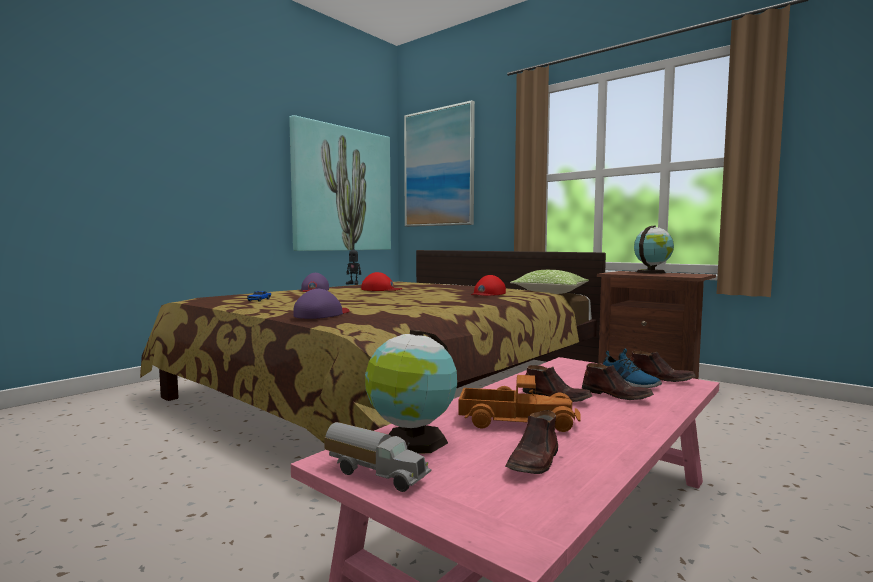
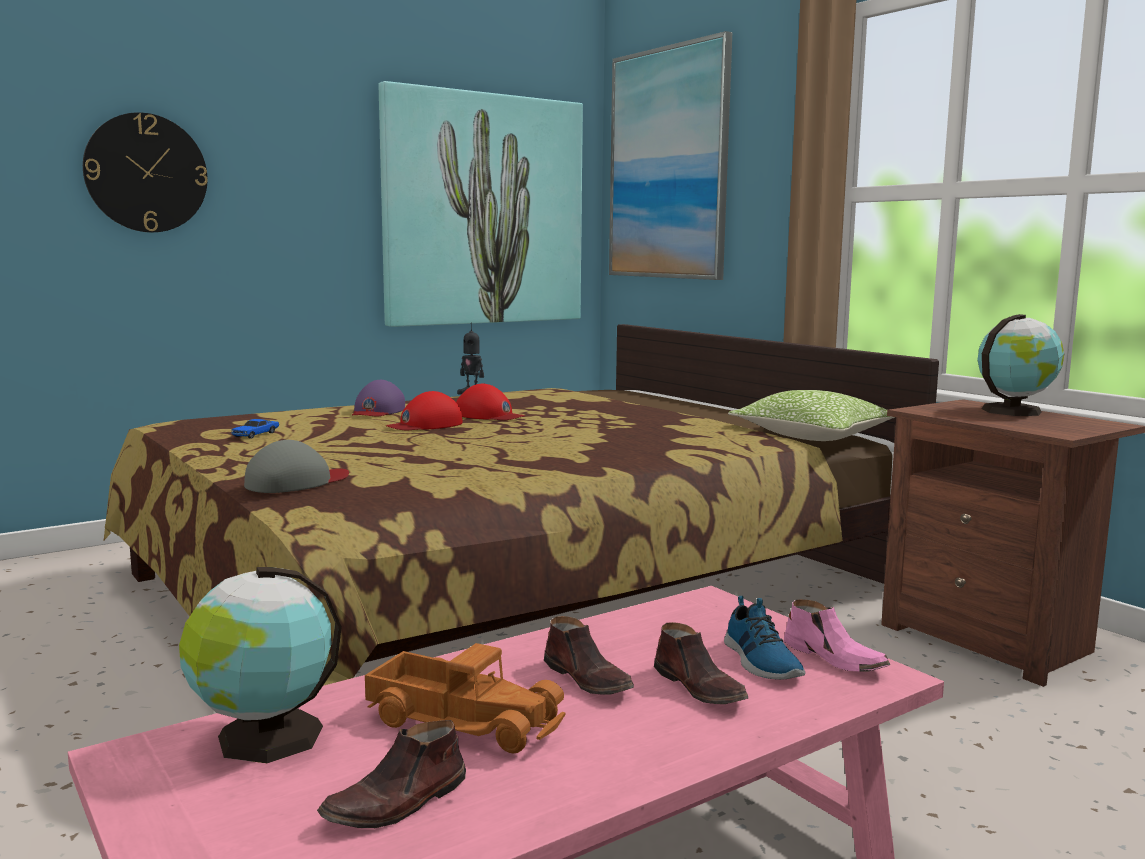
camera: 15 degrees right, 5 degrees up
(159, 155) = (146, 173): none -> wall clock
(322, 314) = (296, 482): purple cap -> grey cap
(376, 474) = (154, 789): toy truck -> none
(487, 294) = (659, 440): red cap -> red cap (425, 425)
(660, 378) = (835, 659): brown shoe -> pink shoe

